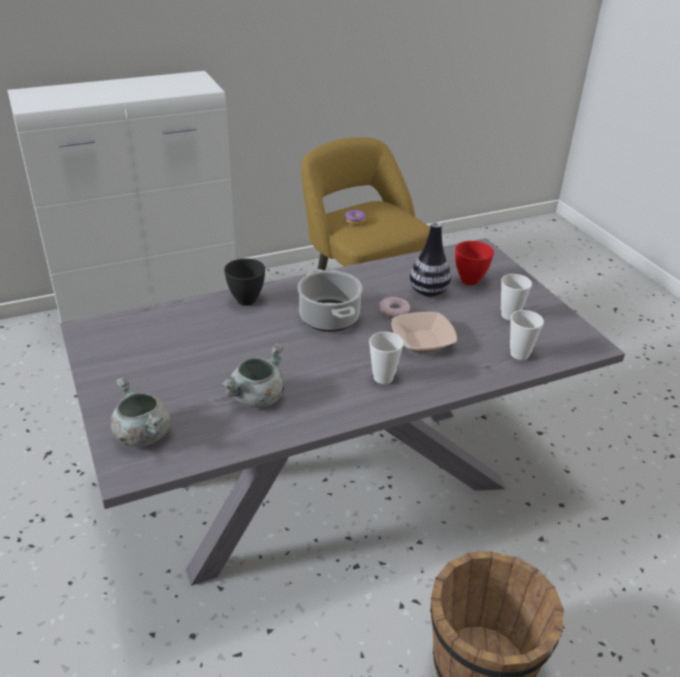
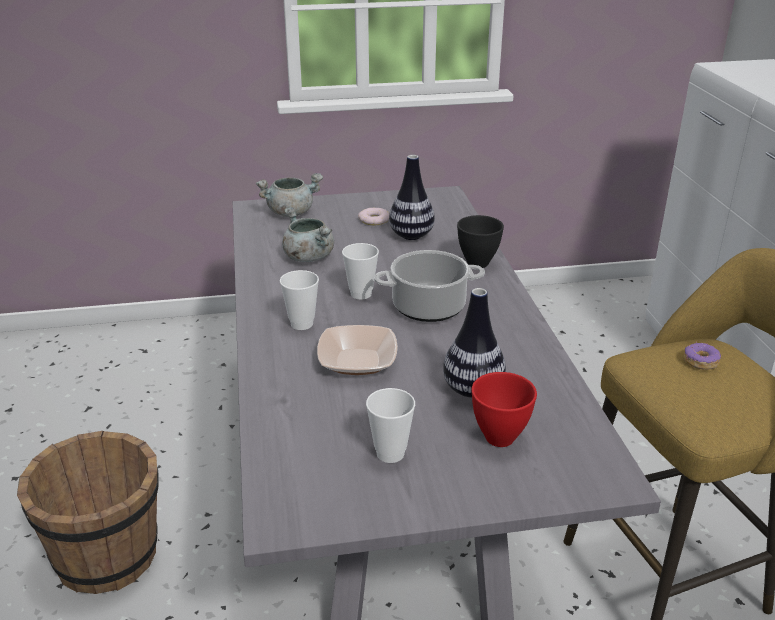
camera: 105 degrees right, 5 degrees down
(196, 340) = (411, 236): none -> vase
(394, 310) = (432, 353): donut -> donut (374, 220)
(519, 354) = (295, 435): cup -> cup (361, 294)

